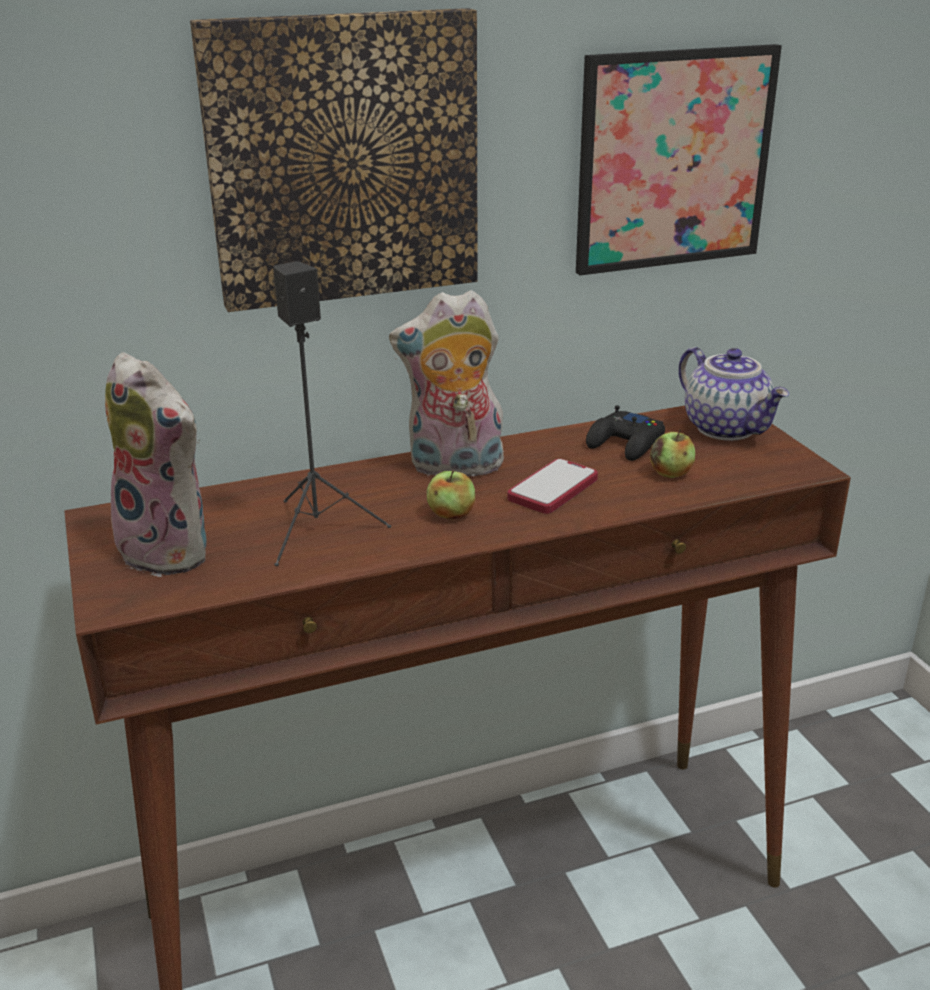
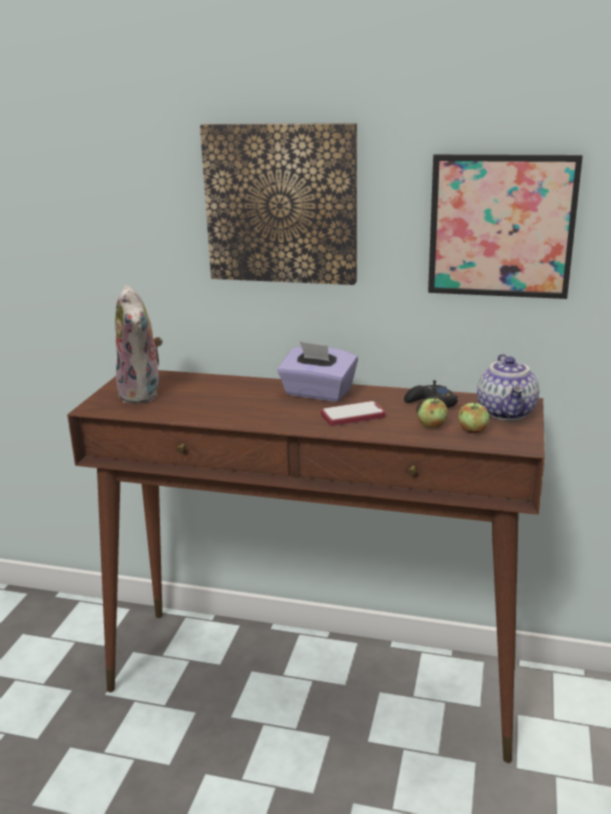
camera: 35 degrees right, 5 degrees down
(319, 529) = (214, 402): black speaker -> none
(451, 514) = (283, 413): apple -> apple (472, 430)
(454, 468) = (317, 393): plush toy -> purple tissue box

